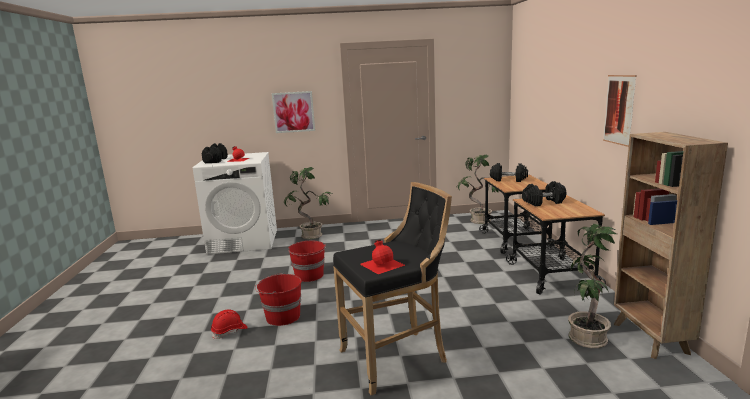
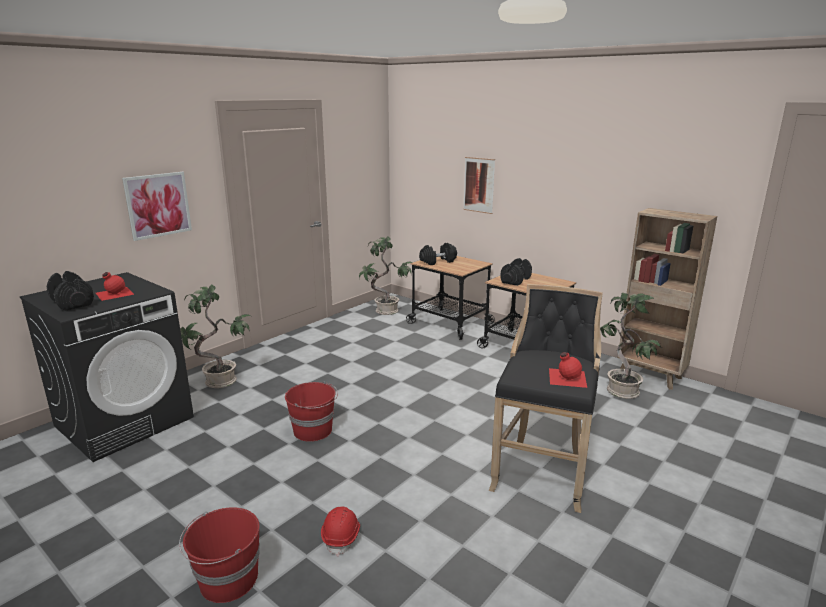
camera: 45 degrees left, 5 degrees up
(244, 241) = (125, 421): white washing machine -> black washing machine
(282, 317) = (371, 489): red bucket -> red bucket (227, 581)
(619, 109) = (583, 187): picture -> picture (479, 185)

